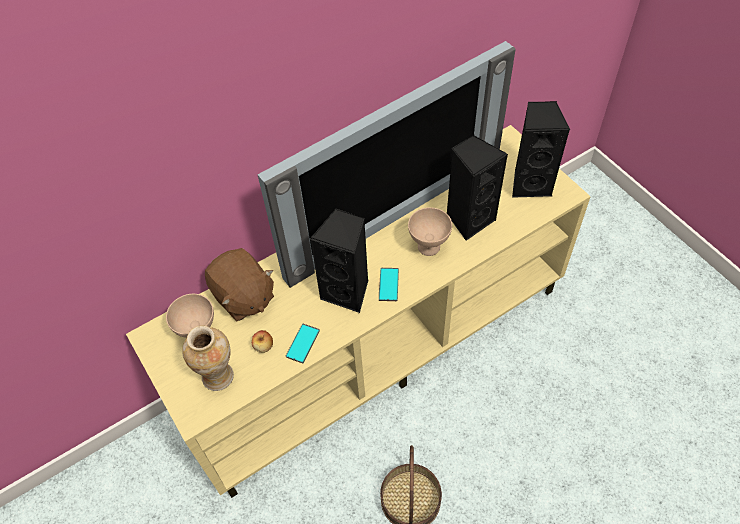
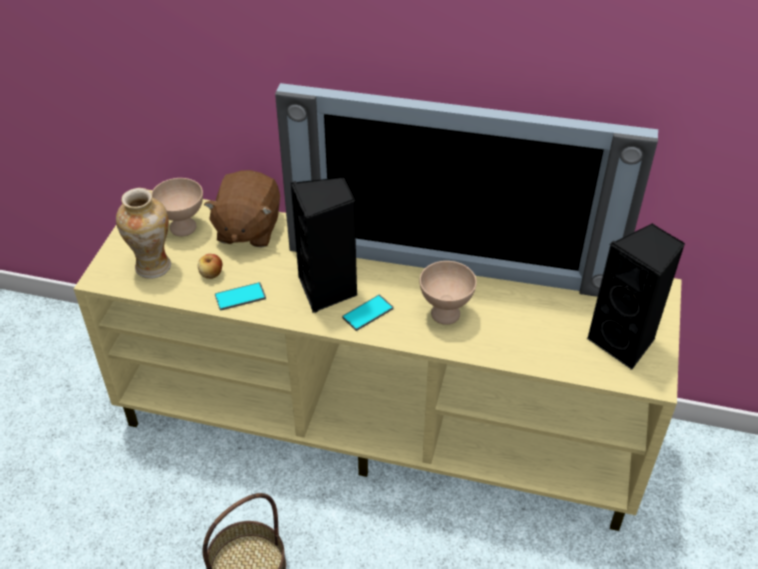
camera: 45 degrees right, 10 degrees down
(469, 219) = (516, 322): black speaker -> none

